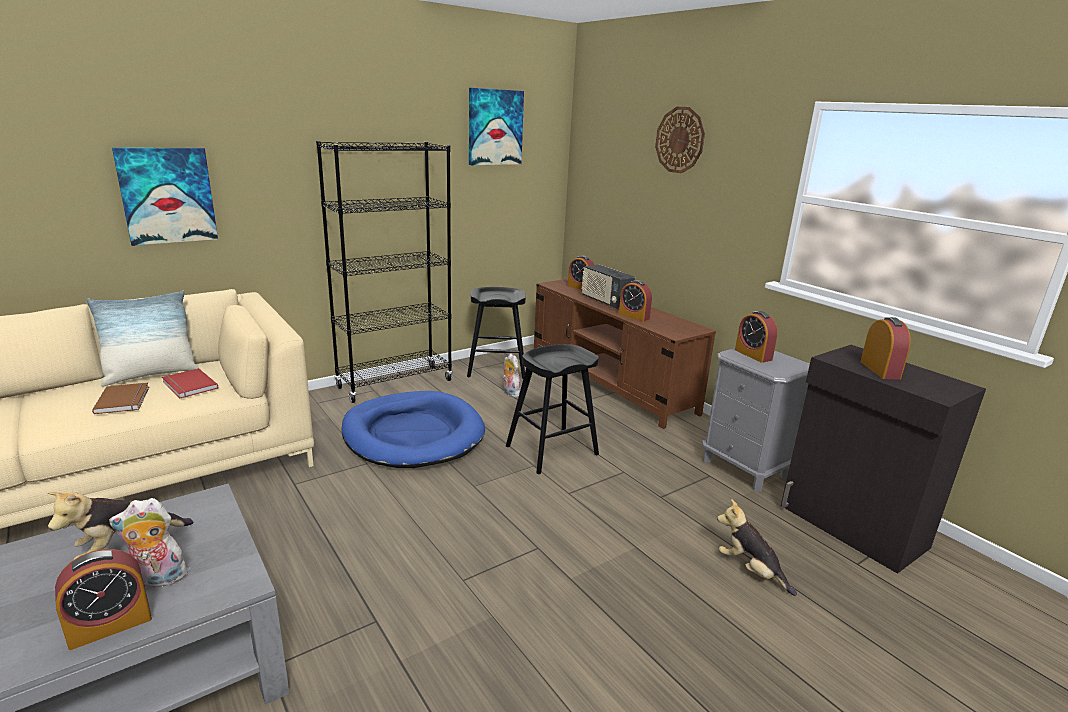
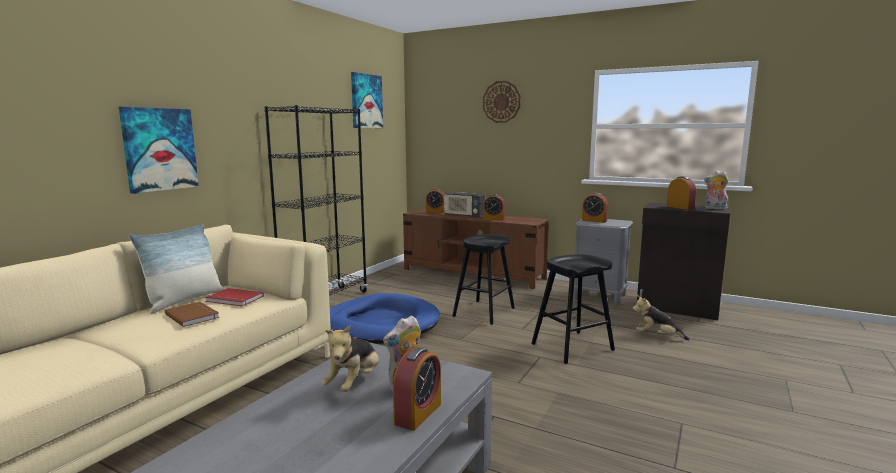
camera: 25 degrees left, 10 degrees down
(496, 368) = (388, 280): black stool -> black stool (572, 347)
(510, 393) = (416, 290): plush toy -> plush toy (714, 208)

